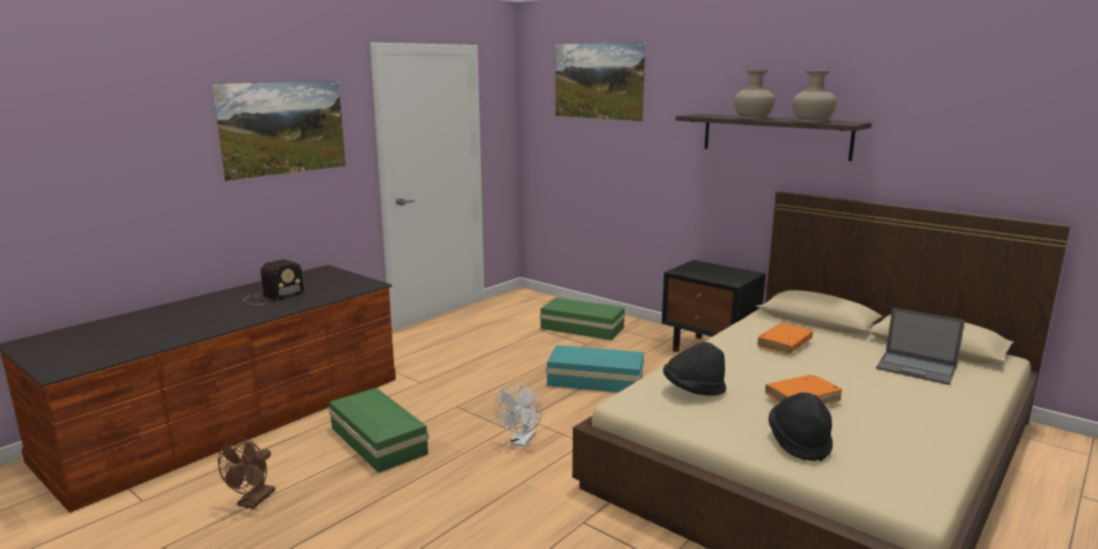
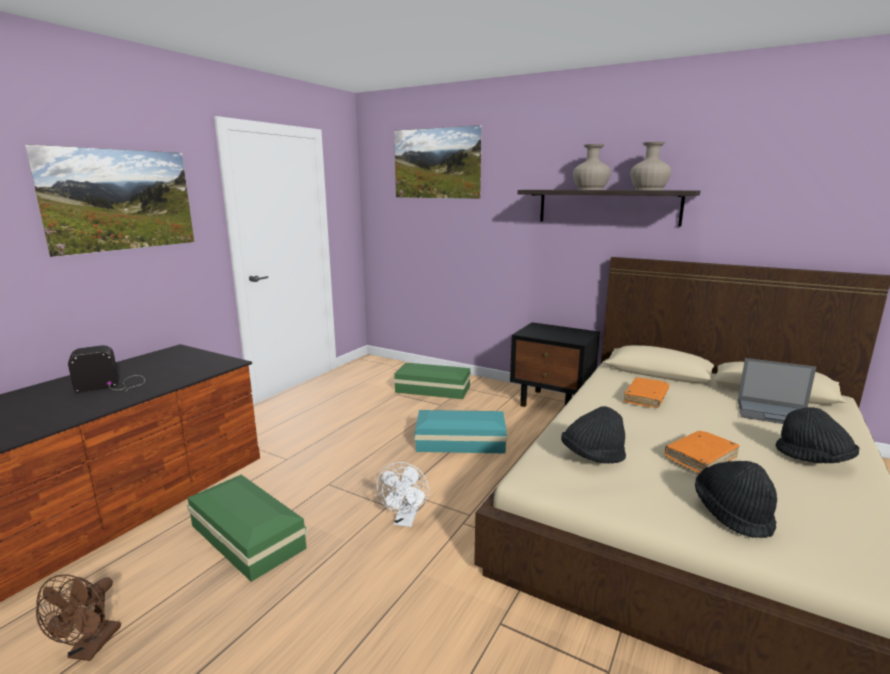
camera: 10 degrees left, 0 degrees up
(271, 297) = (113, 384): radio -> radio turned 150 degrees counterclockwise
(921, 409) = (813, 459): none -> black hat

